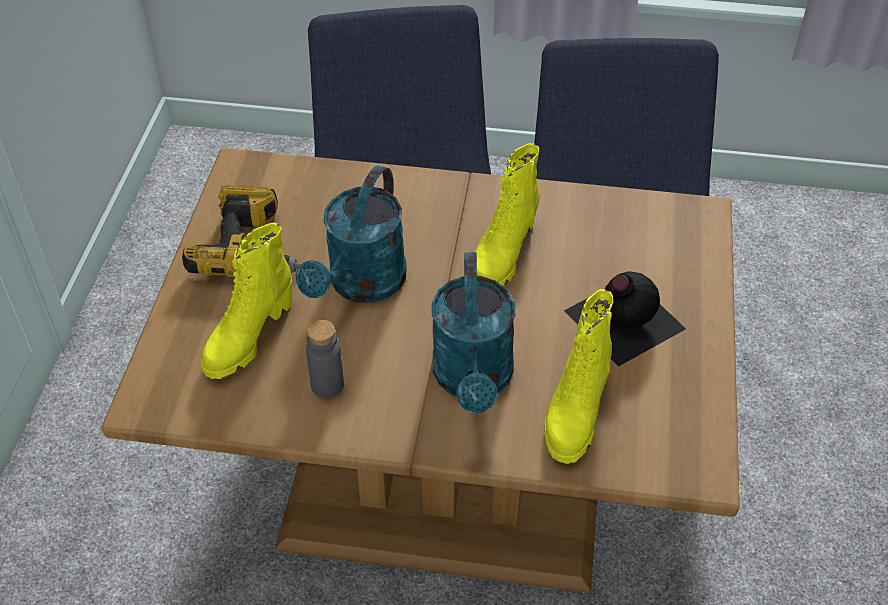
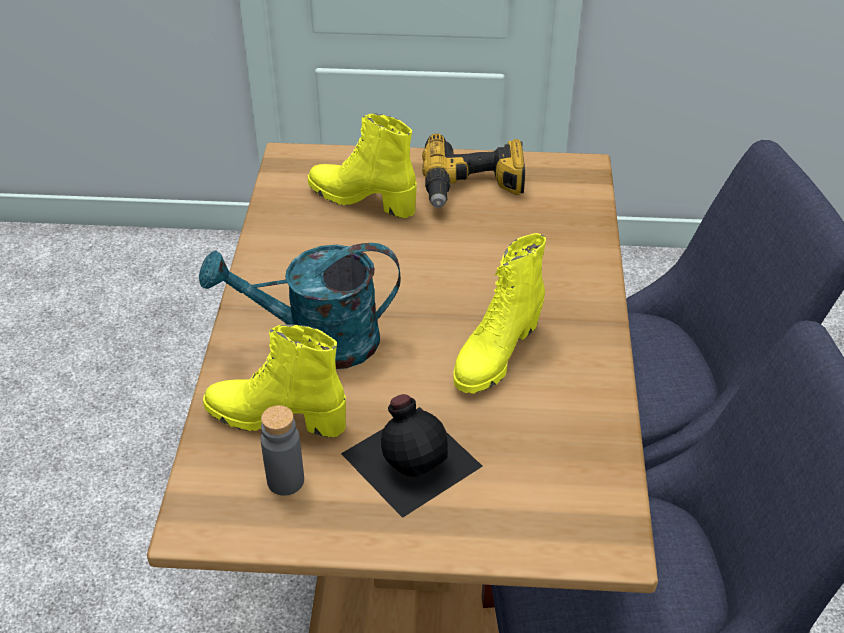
camera: 85 degrees right, 5 degrees down
(327, 385) = (309, 249): grey bottle -> grey bottle (285, 481)
(361, 285) = (435, 258): turquoise watering can -> none
(502, 255) = (495, 355): yellow boot -> yellow boot turned 75 degrees counterclockwise

